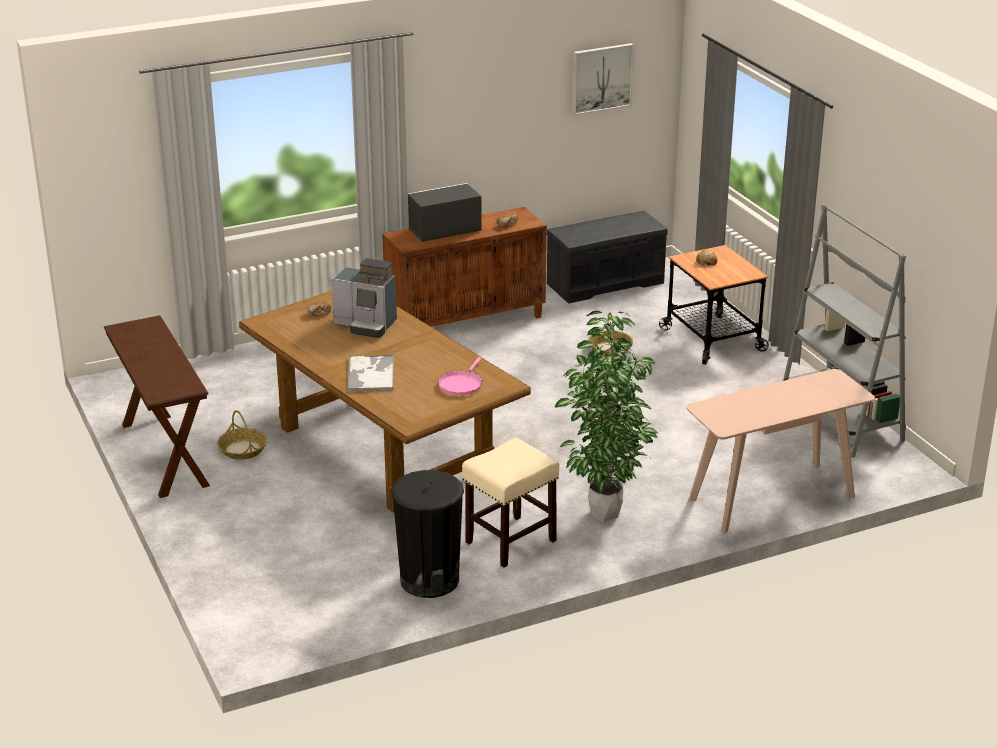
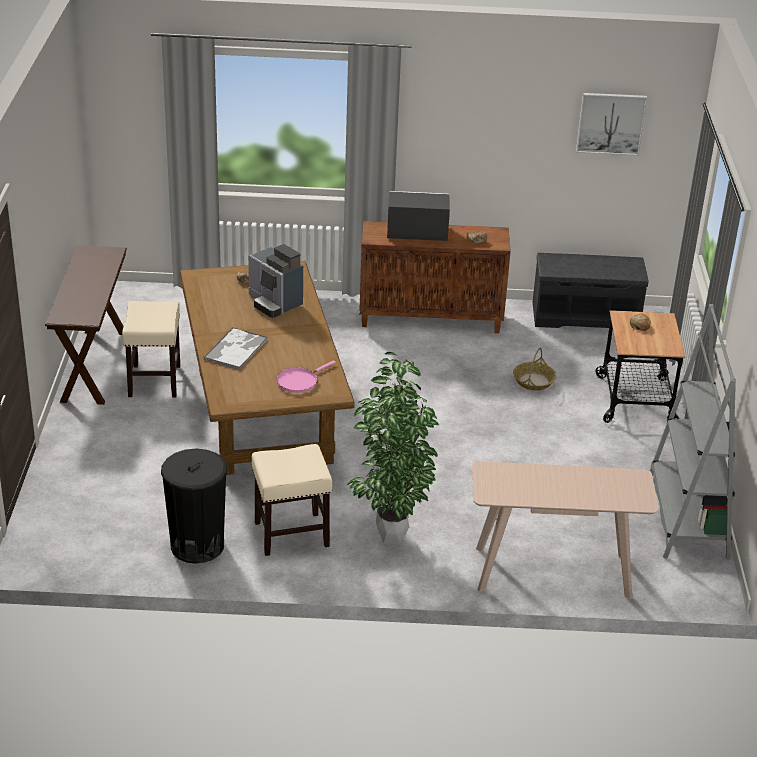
camera: 25 degrees right, 5 degrees up
(242, 449) = (154, 380): basket -> beige stool

